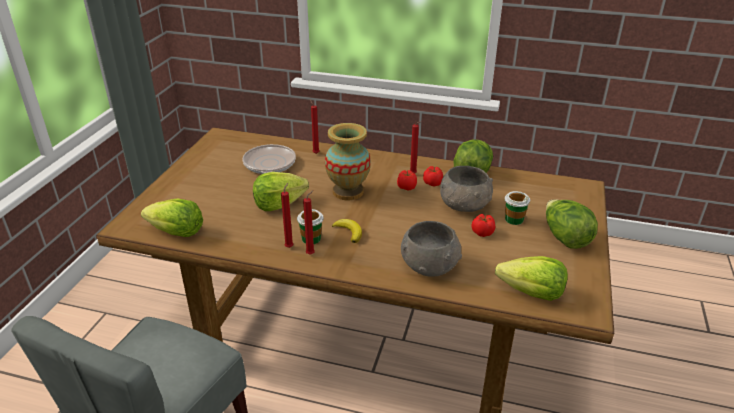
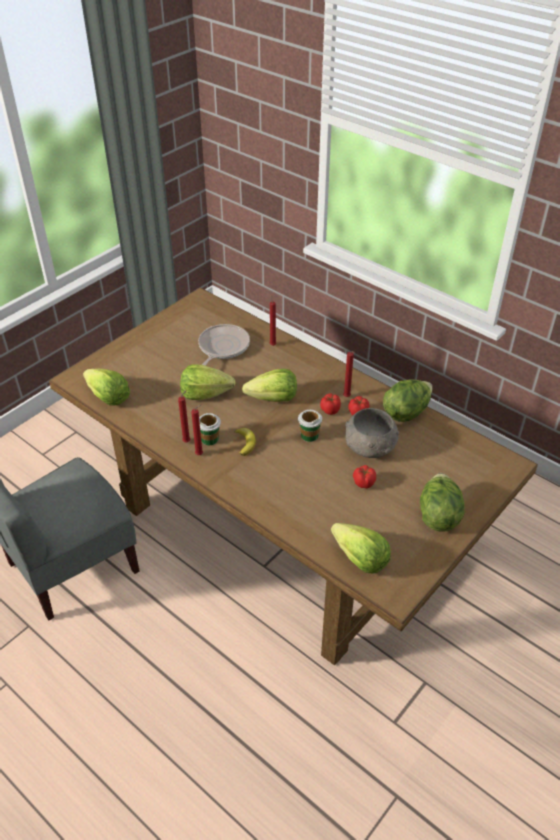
camera: 25 degrees right, 10 degrees up
(348, 192) = (273, 399): vase -> lettuce
(429, 265) = (291, 500): grey bowl -> none
(514, 219) = (405, 478): cup -> cup (309, 435)

